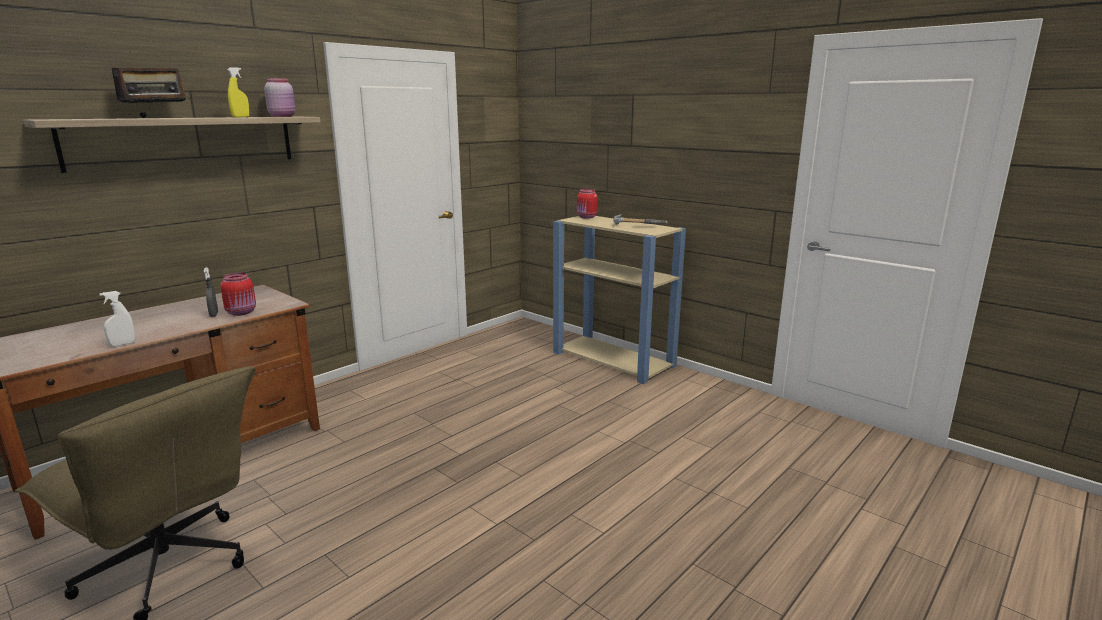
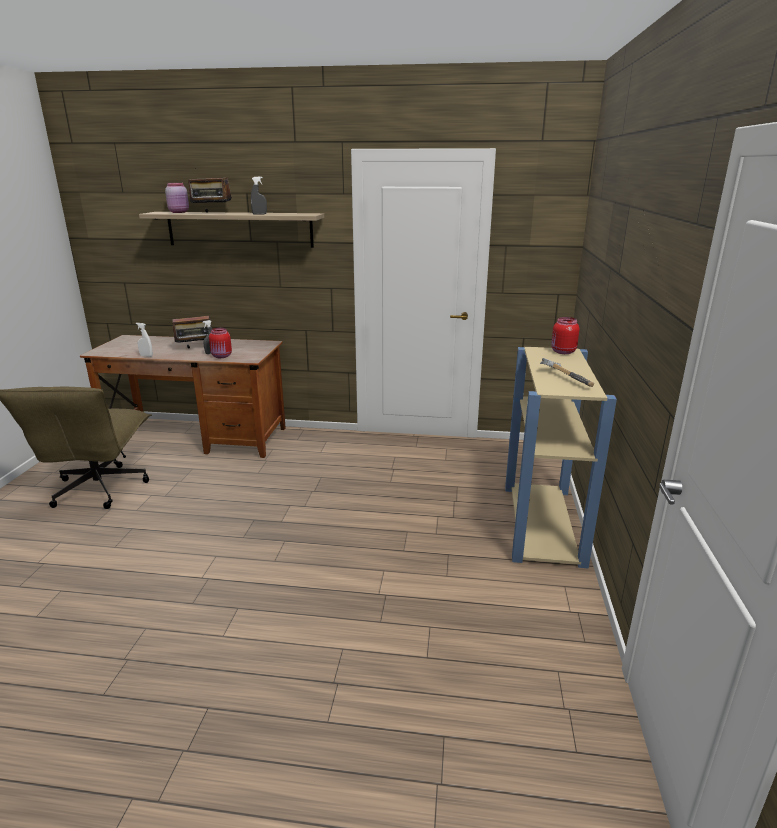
camera: 55 degrees right, 5 degrees up
(174, 318) = (195, 349): none -> radio
(240, 117) = (259, 214): yellow spray bottle -> grey spray bottle
(283, 116) = (299, 214): pink jar -> pink jar (179, 212)

